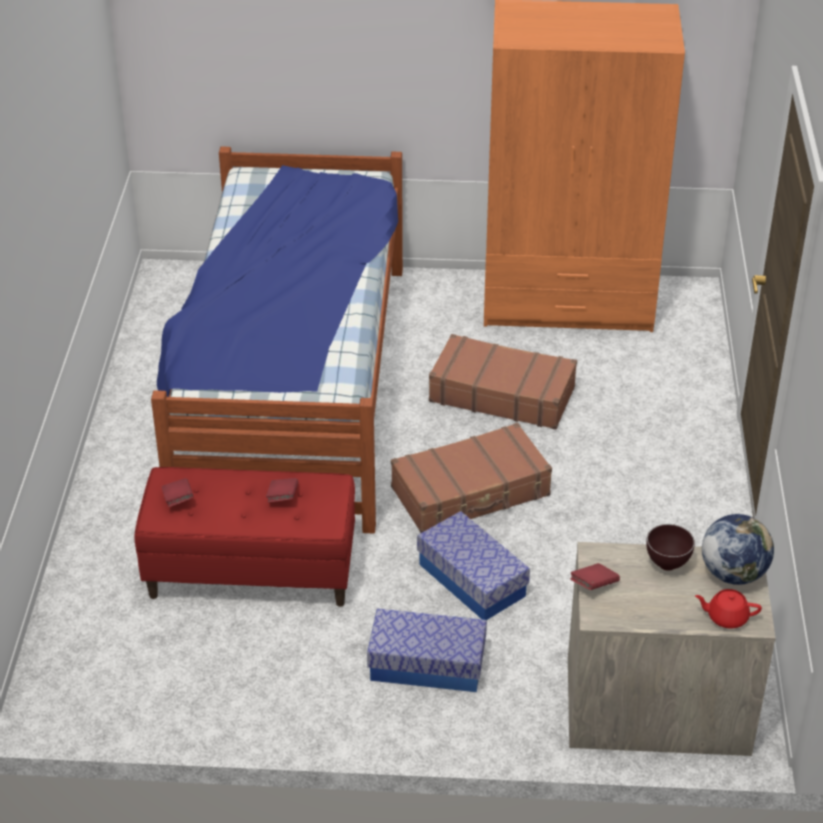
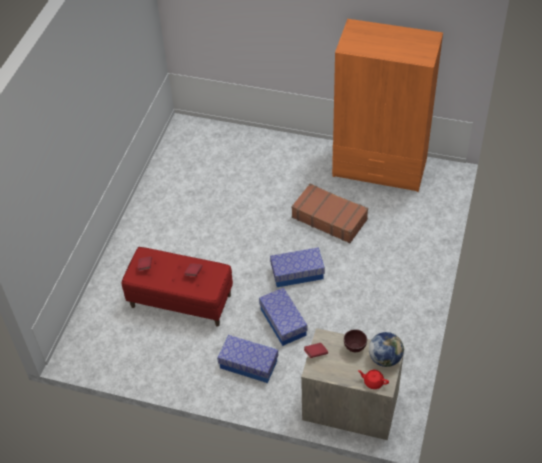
camera: 15 degrees right, 10 degrees up
(292, 386) = (228, 199): bed -> none
(471, 492) = (297, 273): brown suitcase -> storage box

